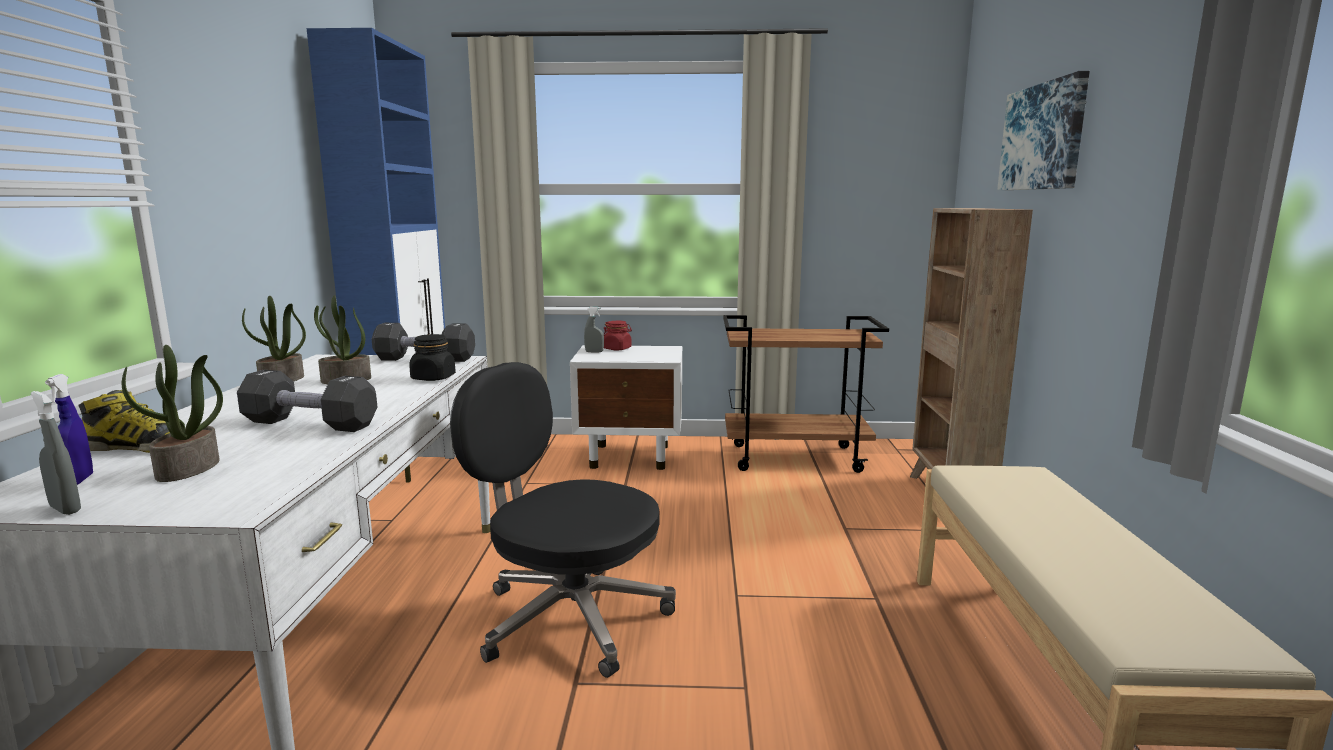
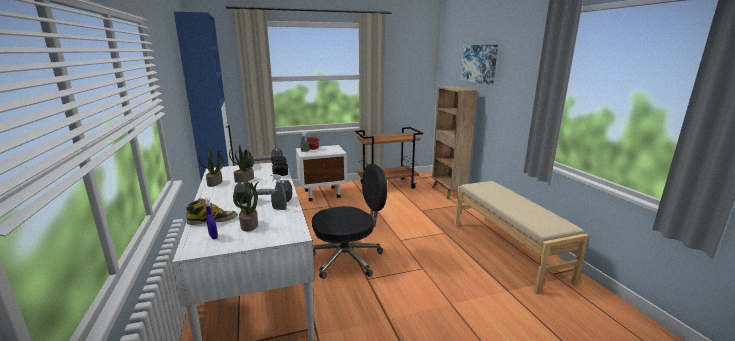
camera: 20 degrees left, 5 degrees up
(65, 509) = (230, 246): grey spray bottle -> grey spray bottle (279, 209)
(569, 617) = (348, 259): black office chair -> black office chair turned 150 degrees clockwise

